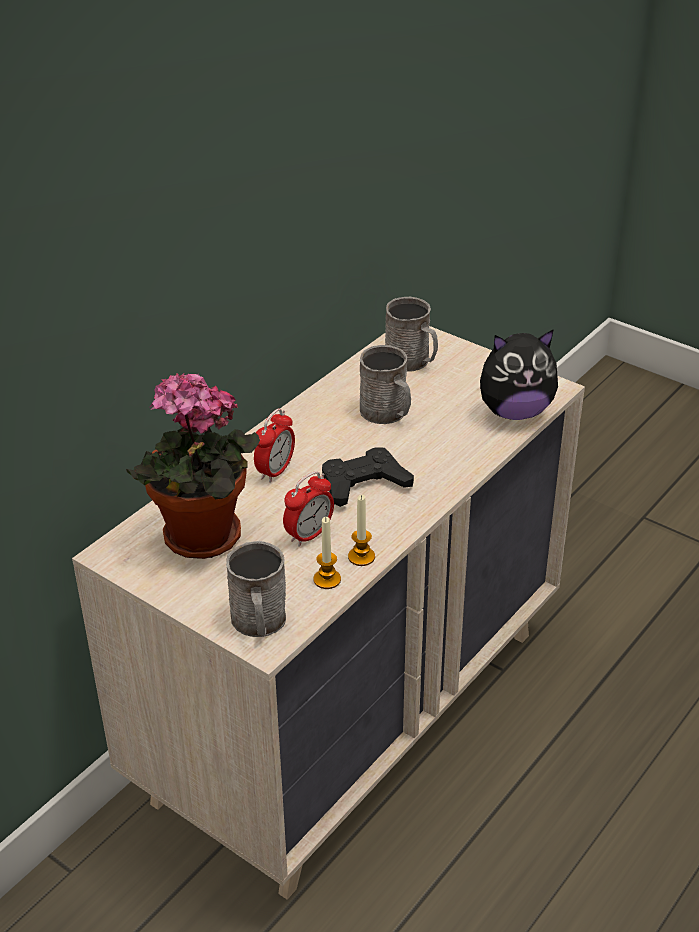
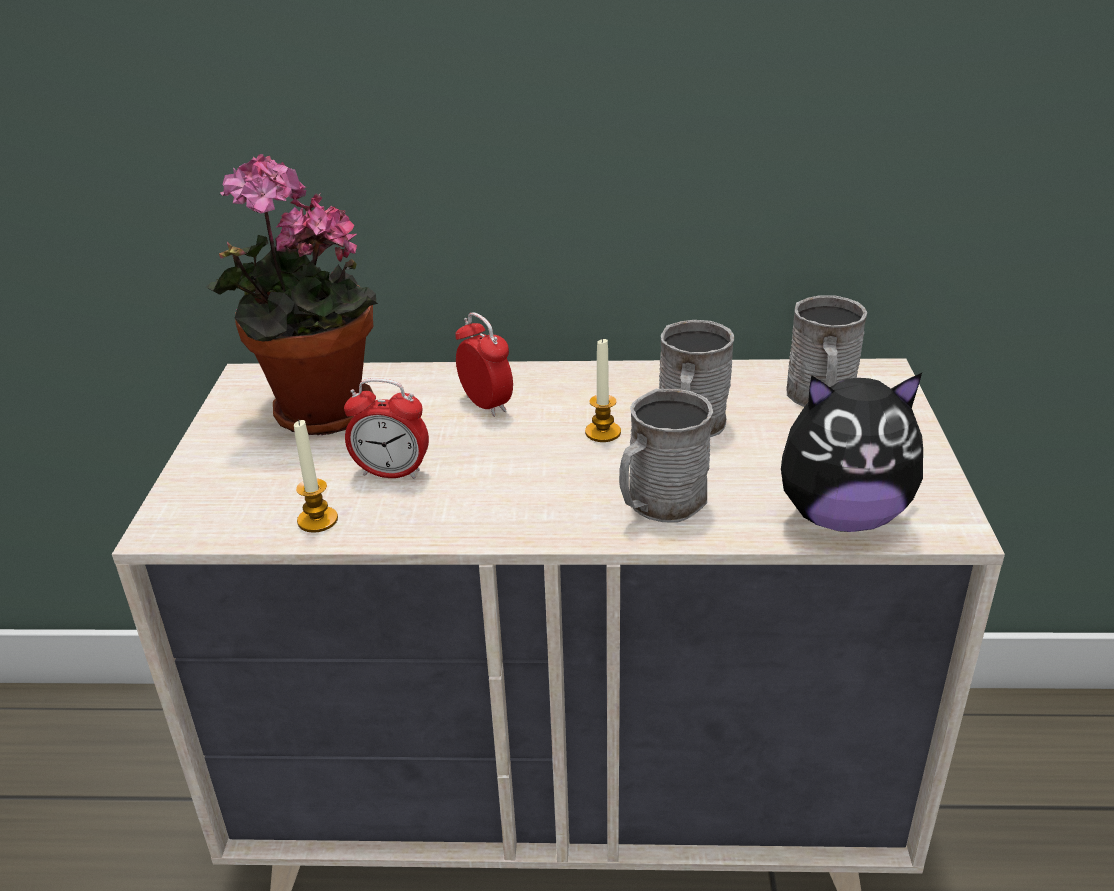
camera: 55 degrees right, 5 degrees down
(259, 623) = (199, 508): grey mug -> grey mug (659, 504)
(275, 471) = (486, 404): alarm clock -> alarm clock turned 120 degrees counterclockwise
(361, 557) = (384, 526): candle -> candle (603, 432)
(363, 484) = (530, 468): black game controller -> none
(514, 412) = (841, 517): plush toy -> plush toy turned 45 degrees counterclockwise

